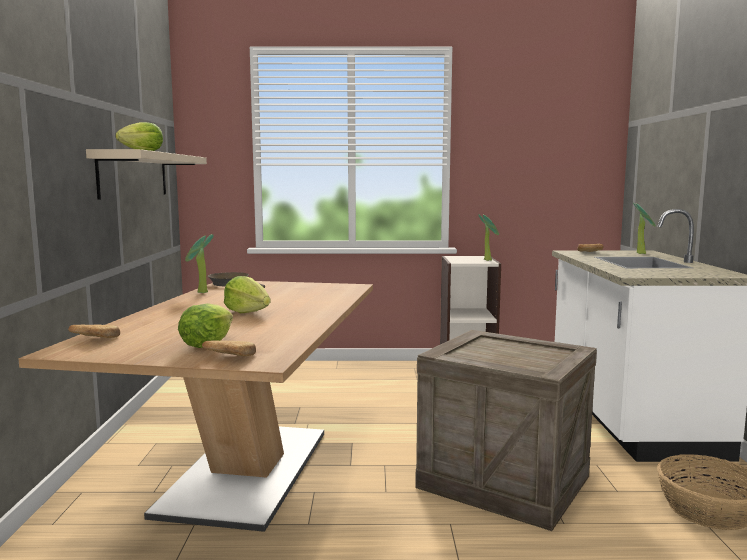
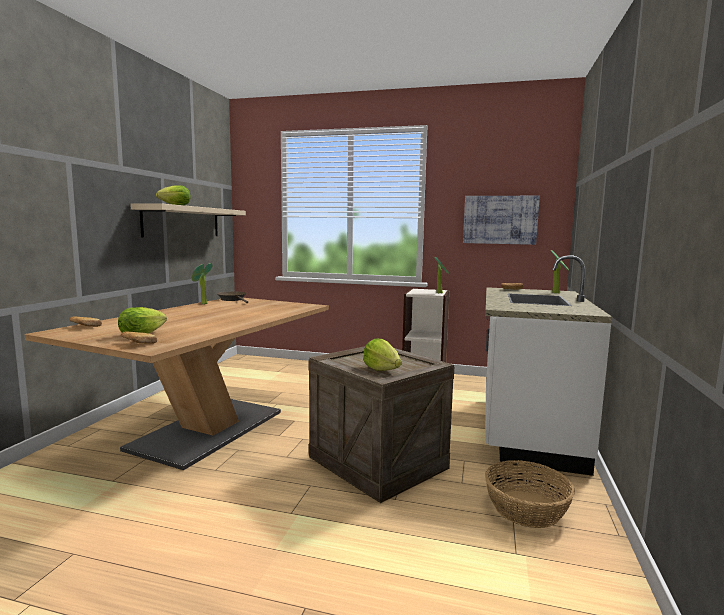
camera: 15 degrees right, 0 degrees up
(247, 312) = (206, 317): lettuce -> lettuce (382, 369)
(543, 166) = (500, 220): none -> picture

